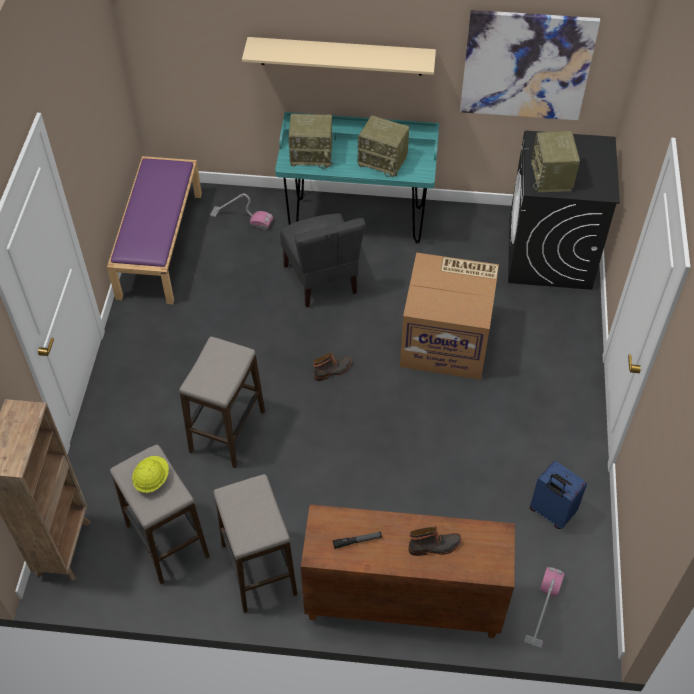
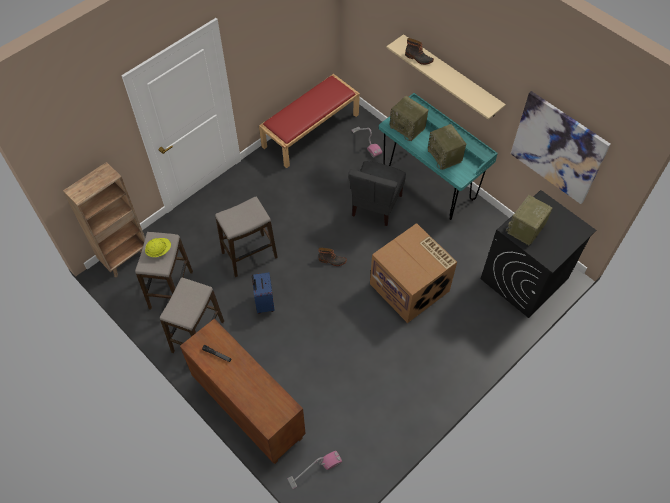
camera: 40 degrees right, 5 degrees up
(160, 243) = (311, 130): purple bench -> red bench
(434, 547) = (250, 387): boot -> boot (418, 59)
(551, 512) = (371, 424): blue suitcase -> blue suitcase (264, 303)

